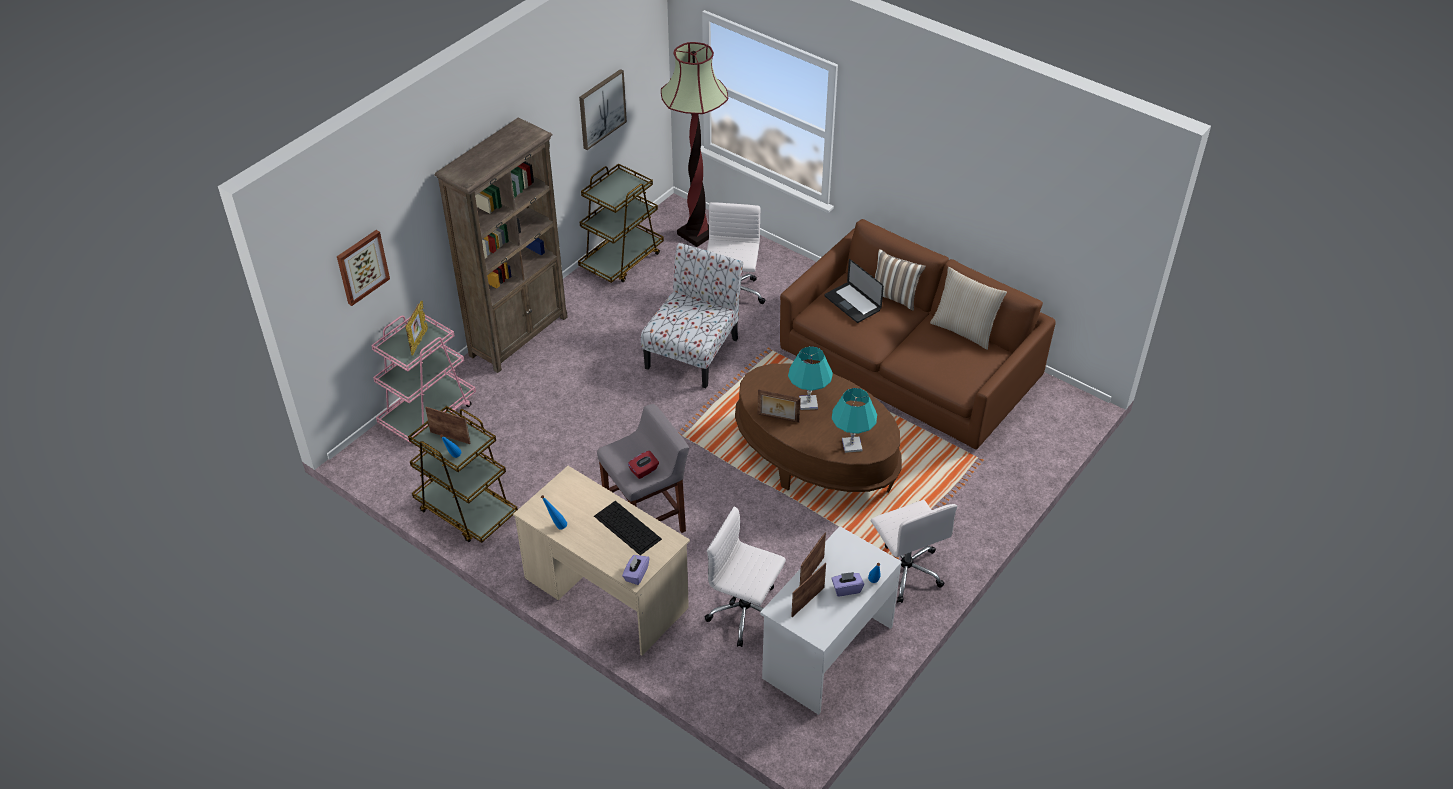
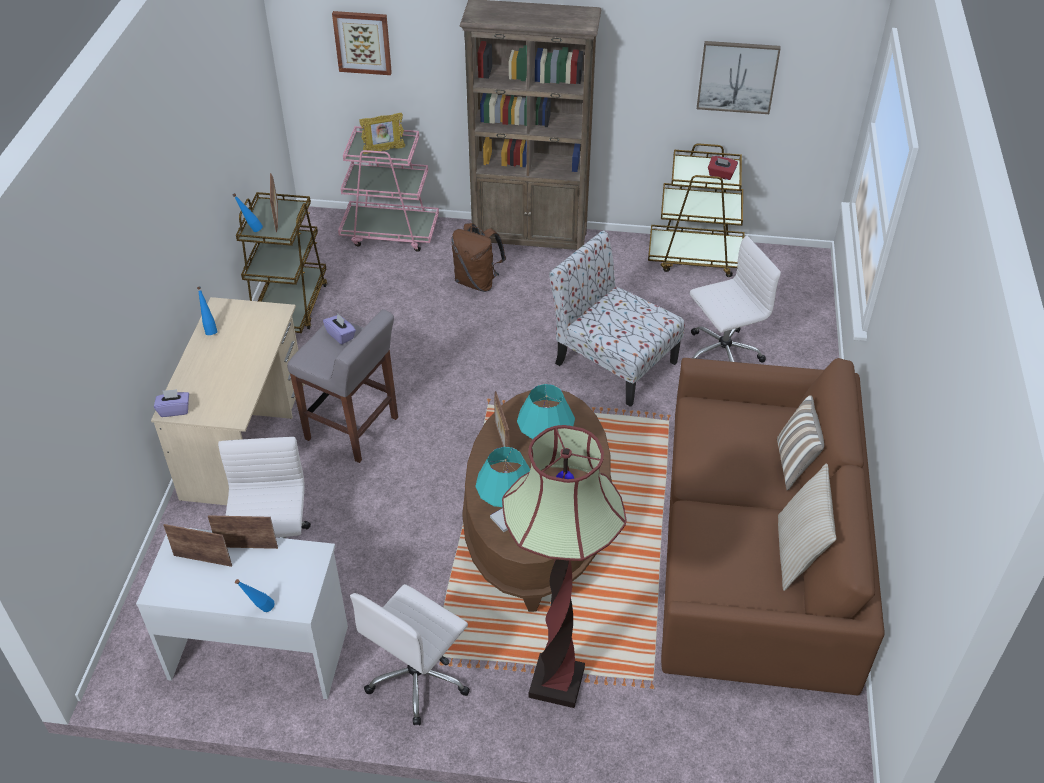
camera: 60 degrees right, 0 degrees up
(541, 386) = (477, 282): none -> brown backpack
(626, 527) = (235, 377): keyboard -> none
(644, 471) = (322, 358): red tissue box -> red tissue box (721, 175)
(693, 351) = (613, 362): chair -> chair turned 135 degrees counterclockwise
(696, 234) = (787, 290): floor lamp -> floor lamp (557, 682)
(846, 589) = (239, 587): purple tissue box -> purple tissue box (341, 335)
(852, 303) = (746, 431): laptop -> none

